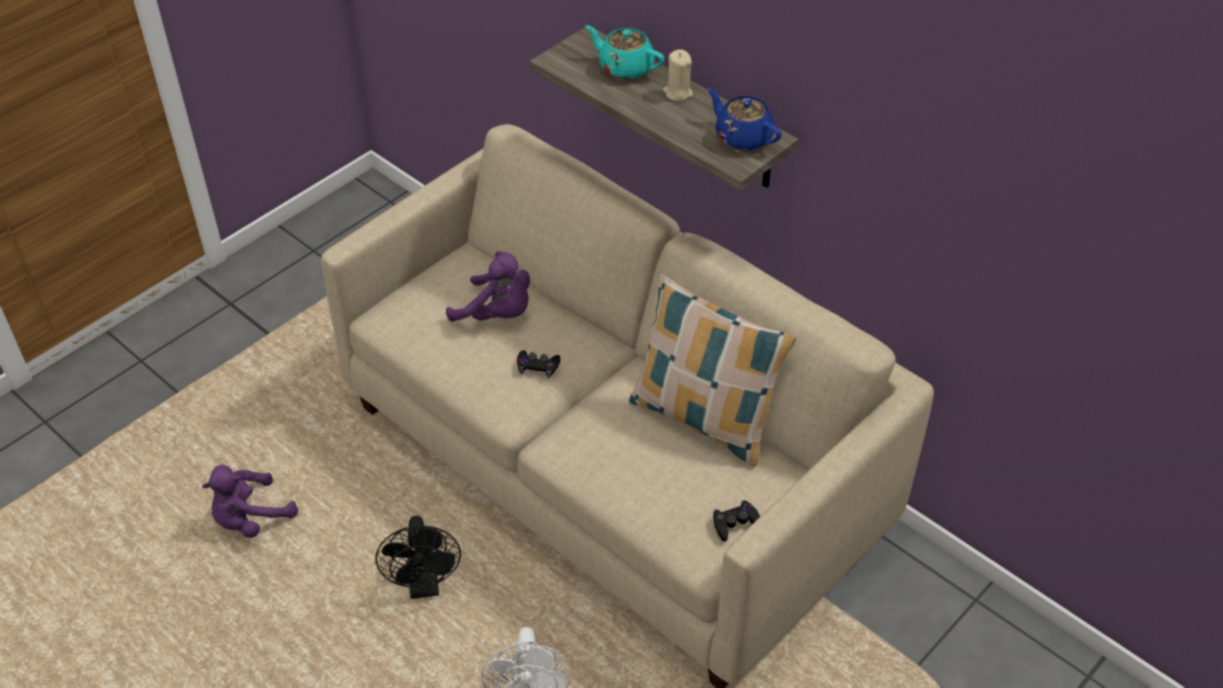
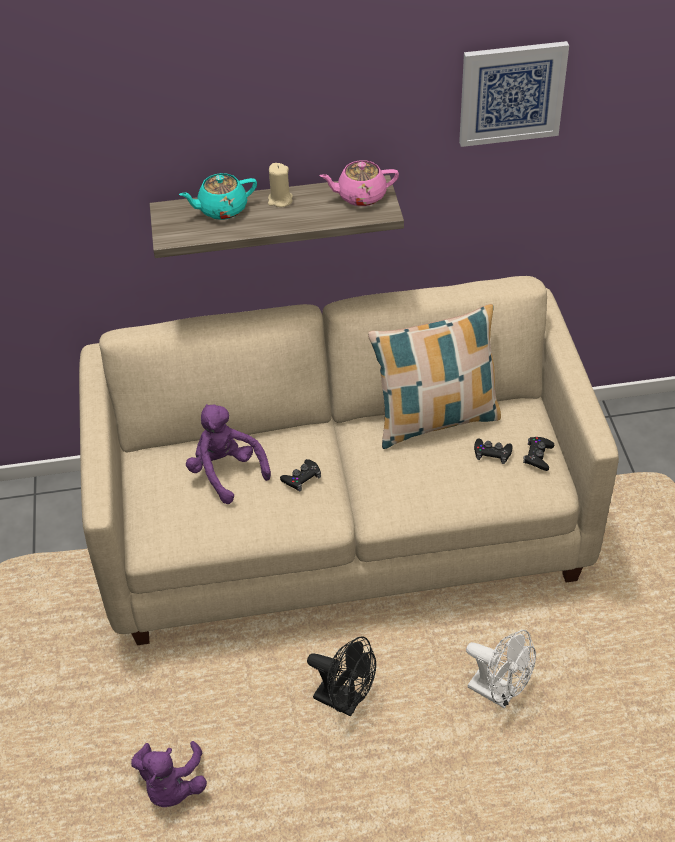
camera: 50 degrees left, 0 degrees up
(497, 314) = (226, 472): purple plush toy -> purple plush toy turned 105 degrees counterclockwise
(702, 485) = (492, 453): none -> black game controller
(742, 137) = (360, 196): blue teapot -> pink teapot
(934, 124) = (511, 93): none -> picture

